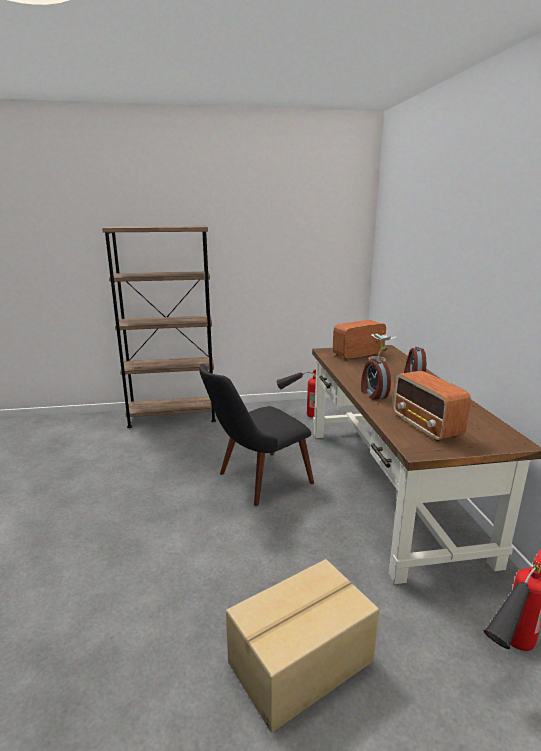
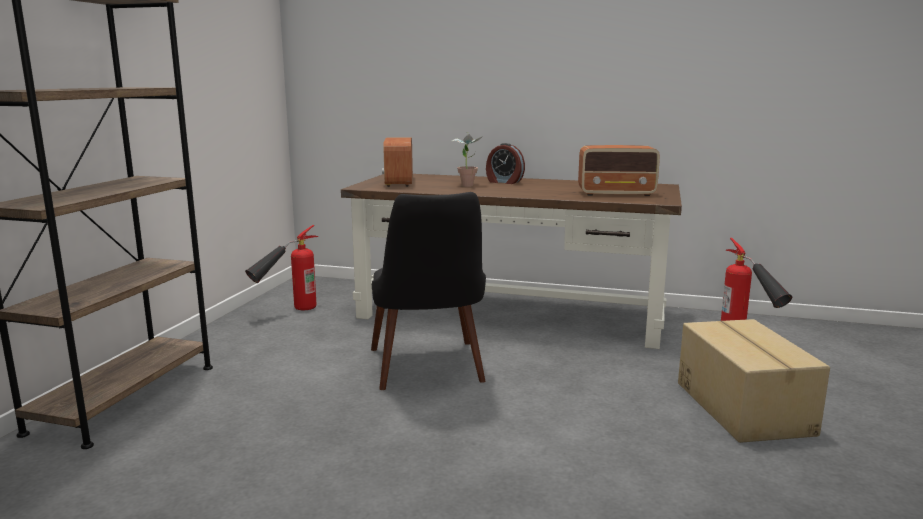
camera: 65 degrees left, 5 degrees down
(373, 394) = (527, 193): alarm clock -> none

